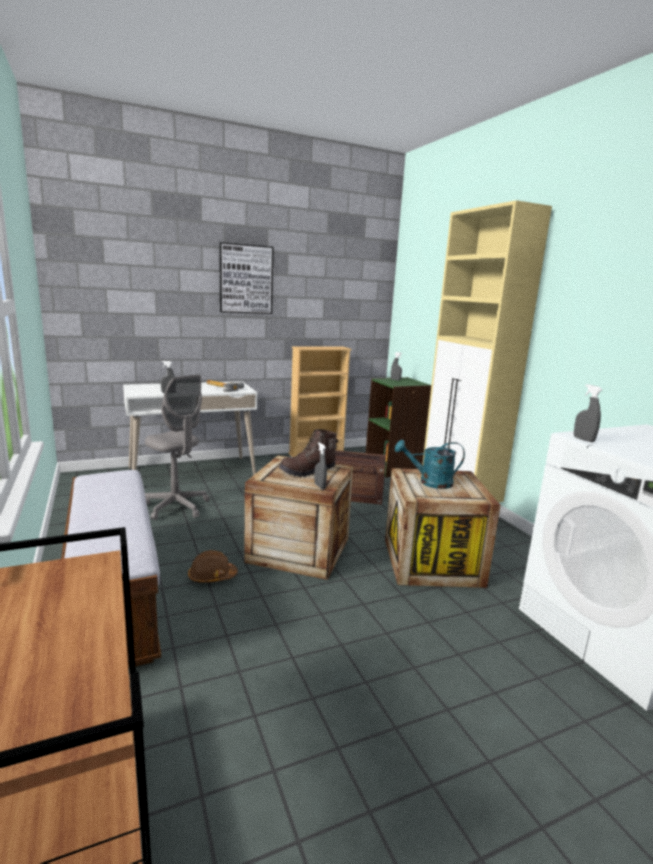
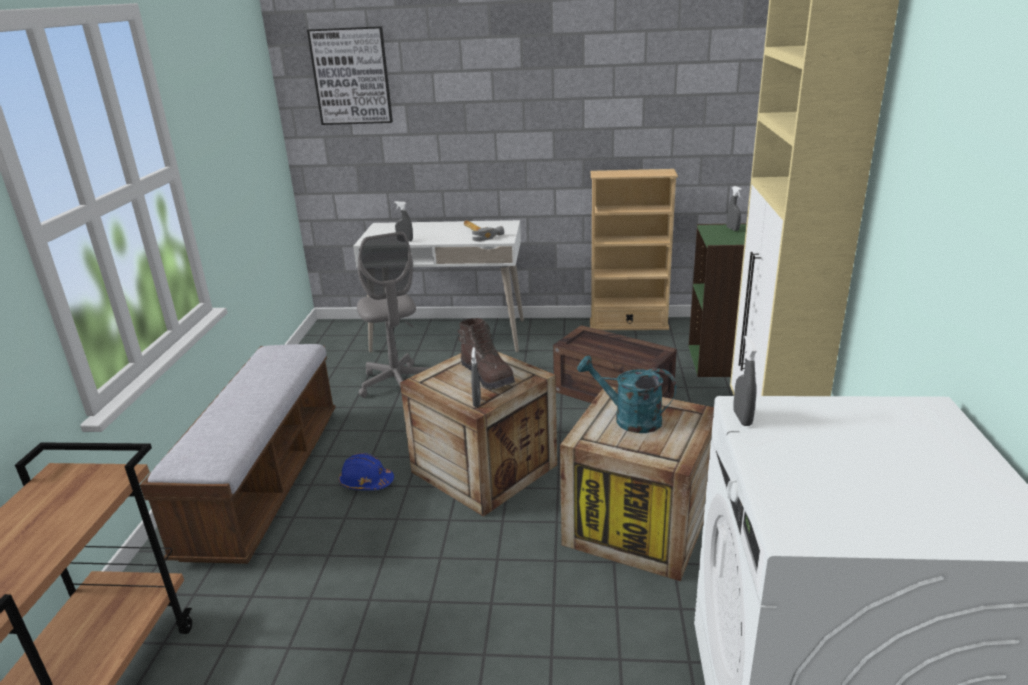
camera: 30 degrees right, 10 degrees up
(212, 577) = (366, 482): brown hard hat -> blue hard hat
(246, 279) = (521, 78): picture -> picture (351, 76)
(308, 471) = (488, 376): brown boot -> brown boot turned 120 degrees counterclockwise

